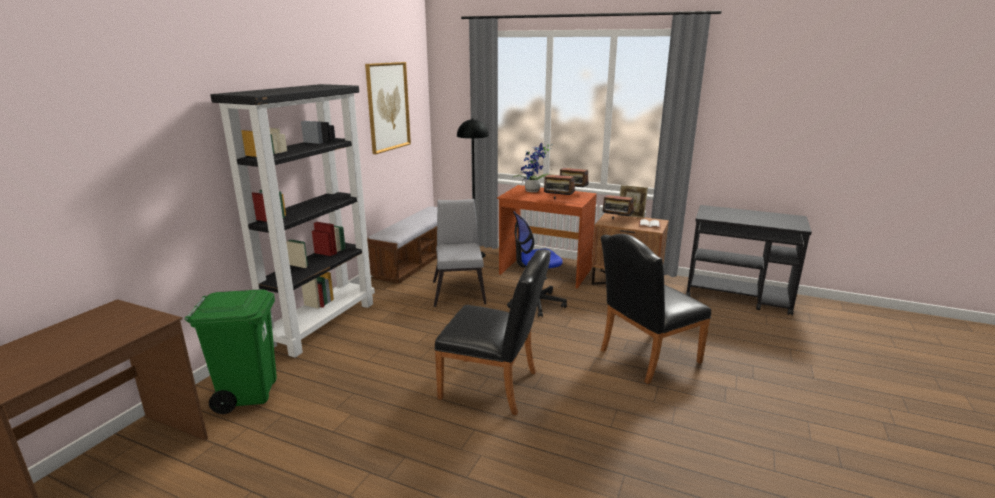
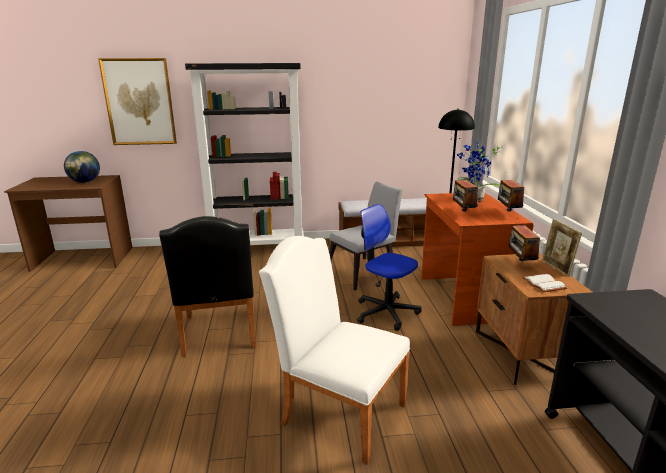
camera: 60 degrees right, 0 degrees up
(109, 326) = (85, 182): none -> globe
(248, 393) = (163, 260): green trash can -> none
(388, 107) = (391, 90): picture -> picture (139, 102)
(644, 357) = (337, 410): black chair -> white chair

